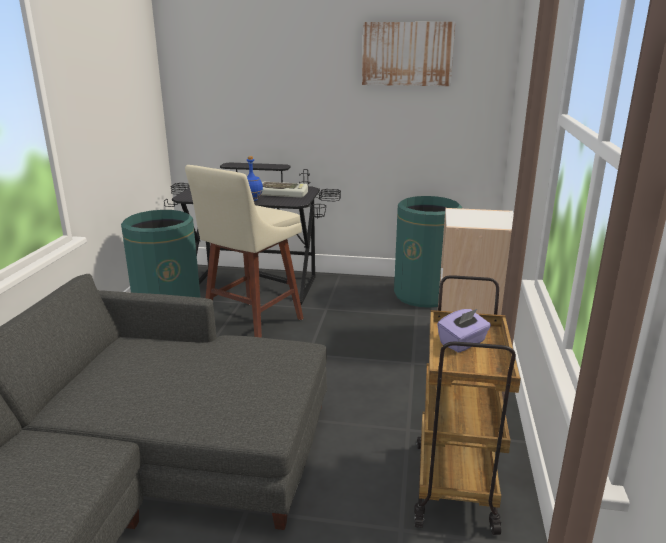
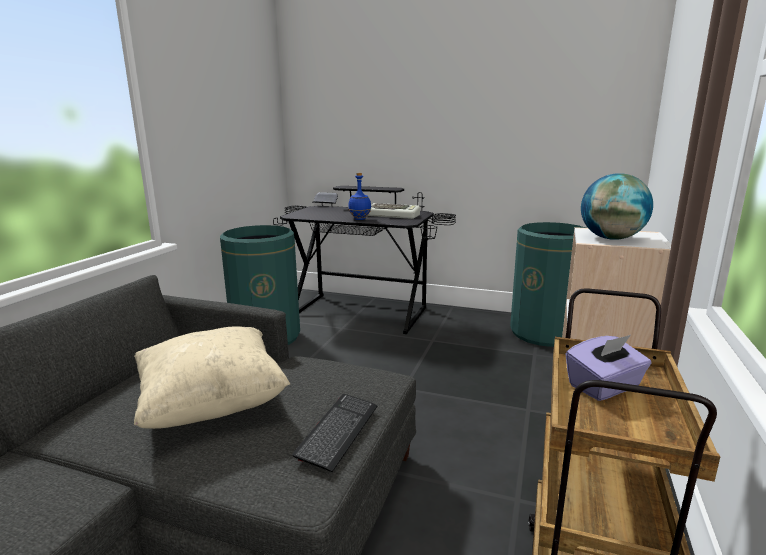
camera: 10 degrees right, 5 degrees down
(174, 380) = (212, 405): none -> beige pillow
(251, 325) = (348, 352): beige stool -> none
(279, 390) = (338, 432): none -> keyboard
(407, 54) = (534, 66): picture -> none
(474, 220) = (611, 238): none -> globe

